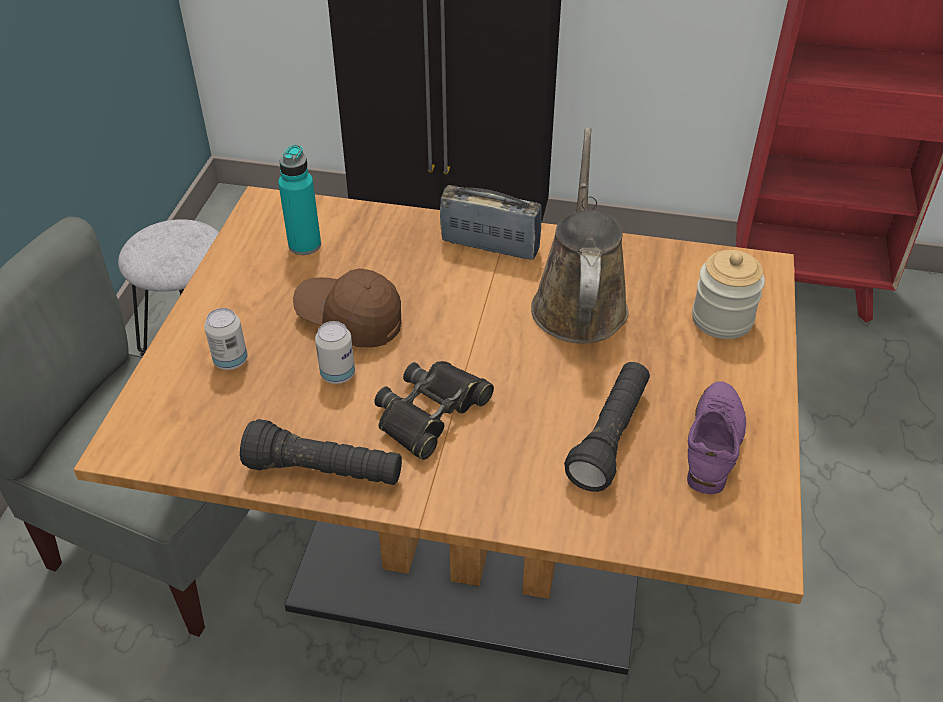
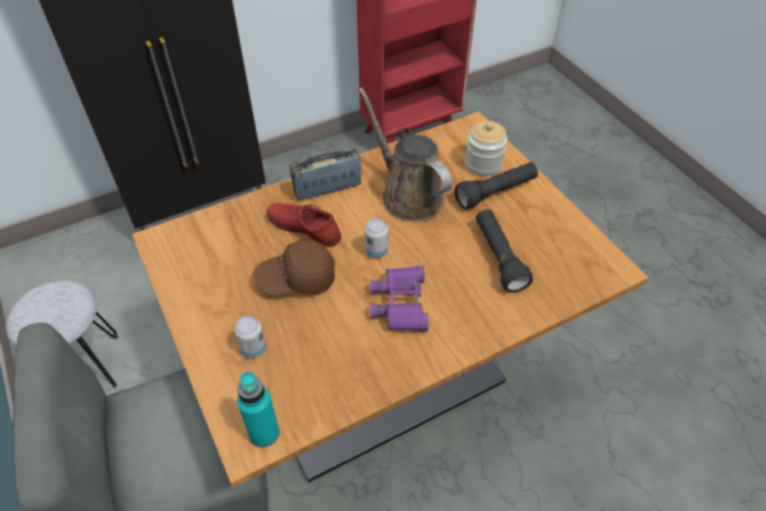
camera: 40 degrees left, 5 degrees up
(304, 245) = (216, 250): turquoise bottle -> turquoise bottle (264, 433)
(325, 471) = (382, 374): black flashlight -> black flashlight (496, 193)
(338, 374) = (327, 315): can -> can (376, 251)
(418, 271) = (304, 227): none -> red shoe
(430, 413) = (401, 303): black binoculars -> purple binoculars
(714, 442) = (544, 229): purple shoe -> none

